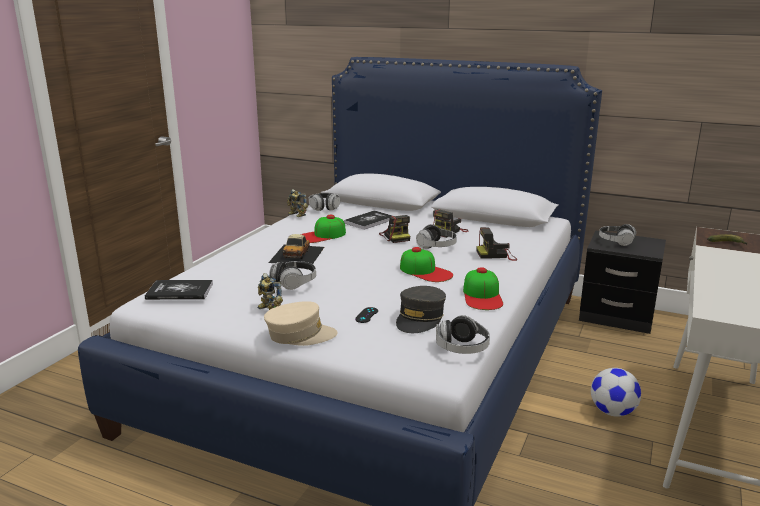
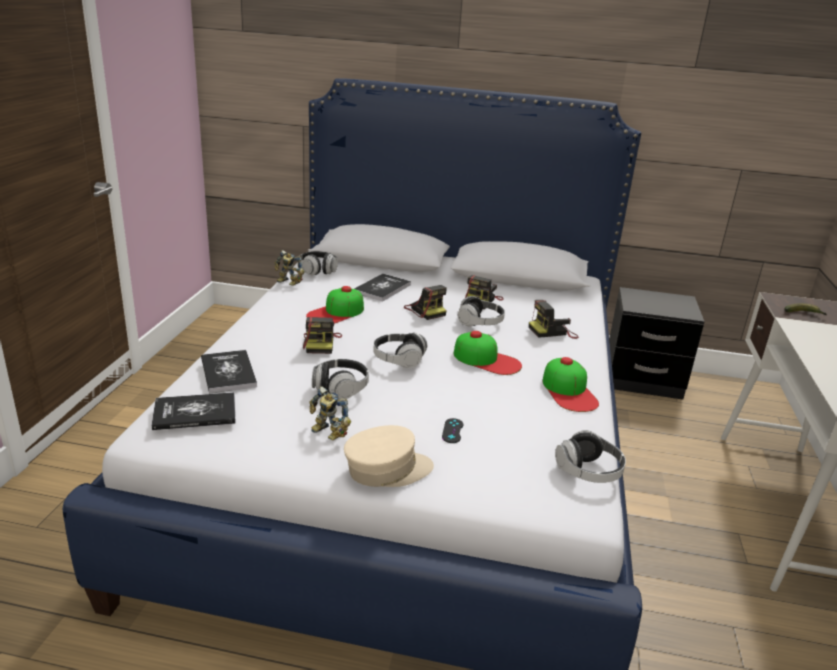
camera: 15 degrees left, 5 degrees up
(217, 269) = (228, 372): none -> book
(297, 254) = (321, 343): toy car -> camera
(420, 318) = (517, 431): grey cap -> none
(612, 411) = (685, 501): football -> none
(616, 242) = (648, 301): headphones -> headphones (399, 360)

